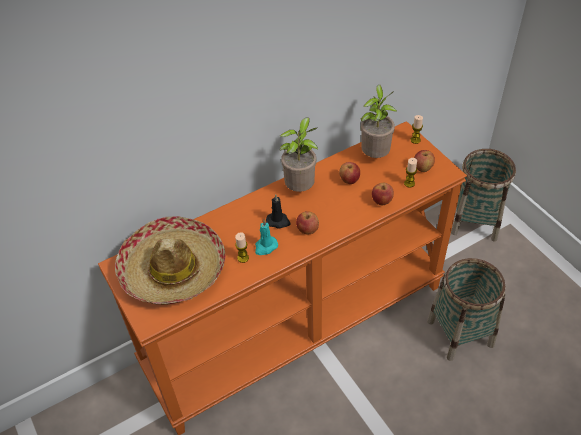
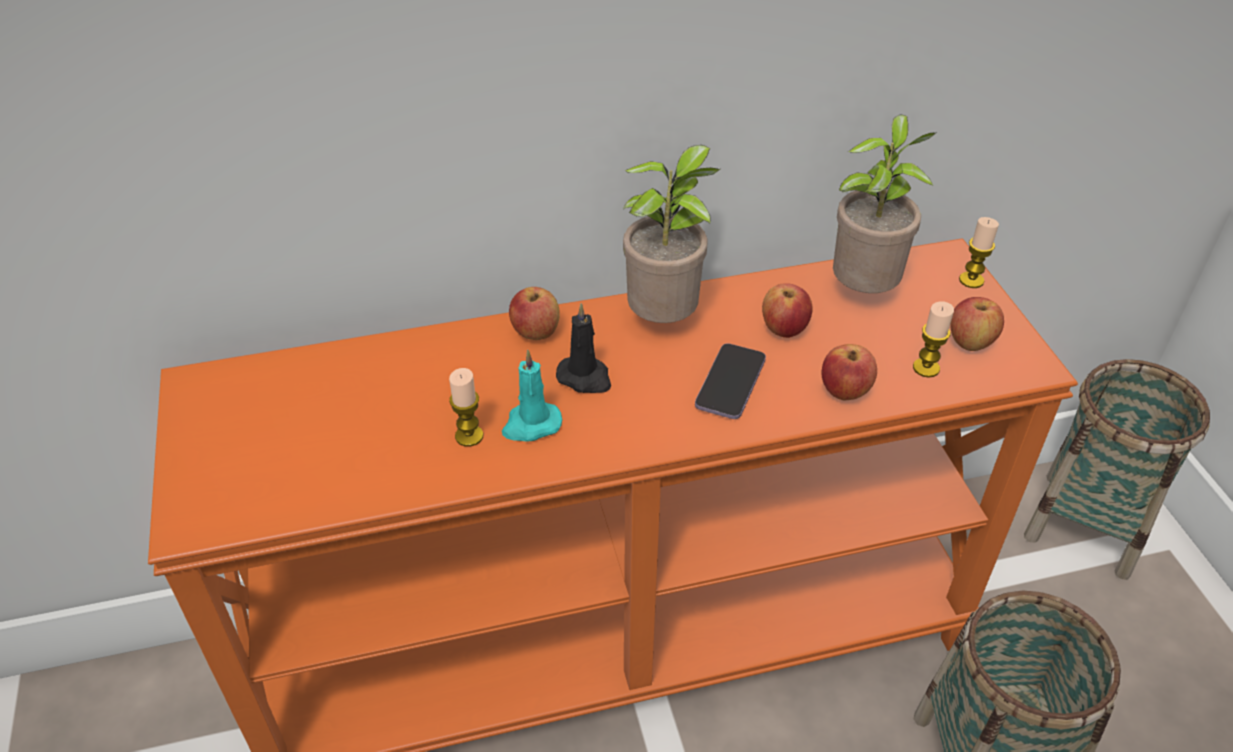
camera: 15 degrees right, 5 degrees down
(173, 269) = (305, 422): hat -> none
(307, 230) = (643, 412): apple -> apple (535, 333)
(337, 209) = (730, 383): none -> phone

